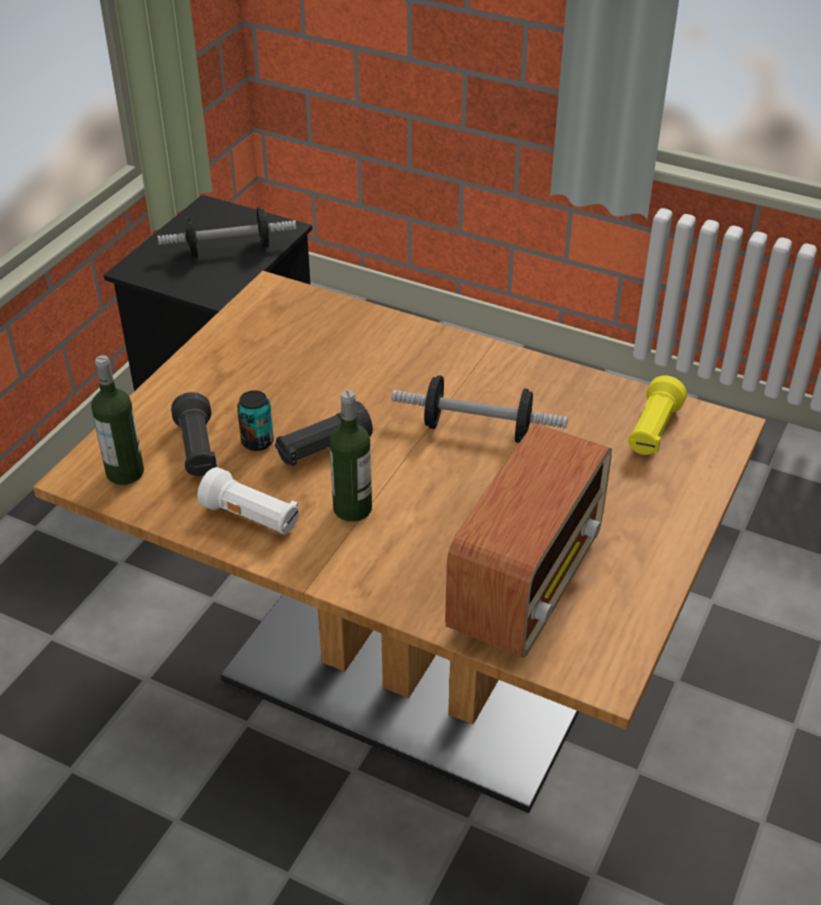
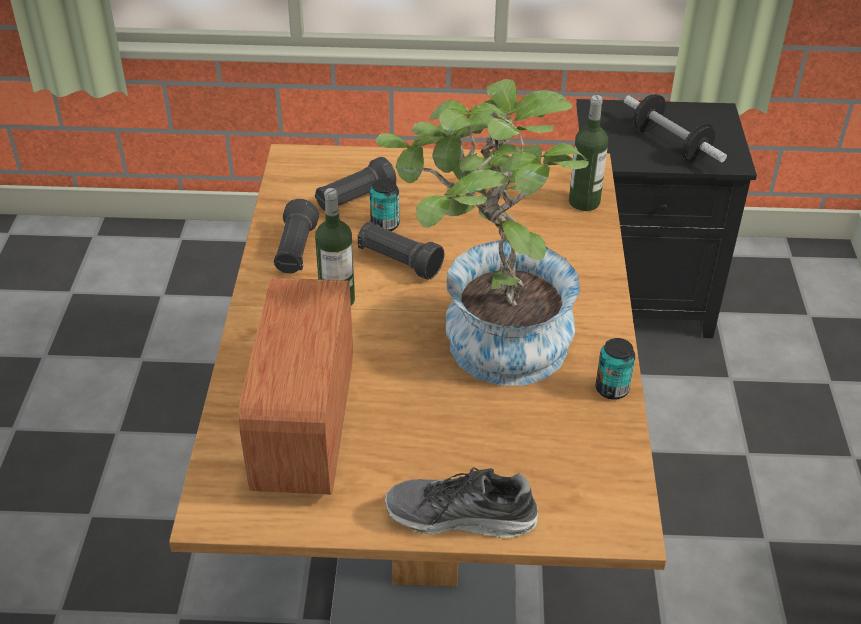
camera: 65 degrees right, 0 degrees up
(125, 472) = (309, 176): bottle -> bottle (584, 202)
(251, 518) = (295, 251): white flashlight -> black flashlight
(477, 429) = (488, 343): dumbbell -> potted plant
(527, 582) = (304, 430): radio -> radio turned 90 degrees clockwise
(575, 380) = (612, 389): none -> can
(652, 431) = (573, 467): yellow flashlight -> none
(679, 512) = (461, 516): none -> shoe

